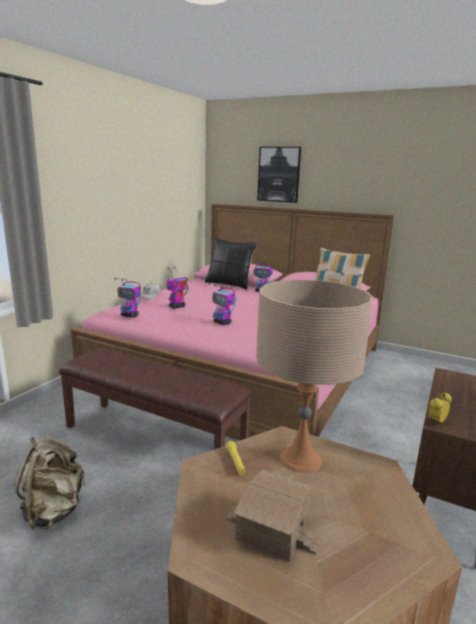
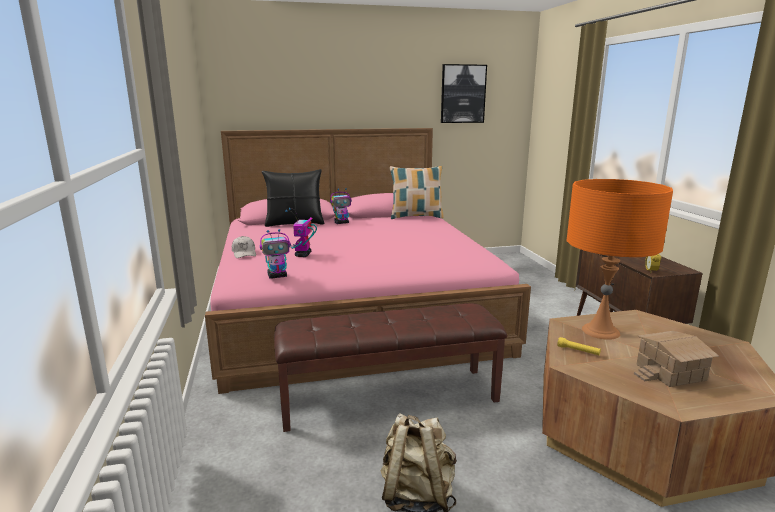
camera: 40 degrees left, 0 degrees up
(222, 323) = (382, 256): toy robot -> none
(279, 174) = (304, 92): picture -> picture (463, 94)
(300, 459) = (601, 331): beige table lamp -> orange table lamp

